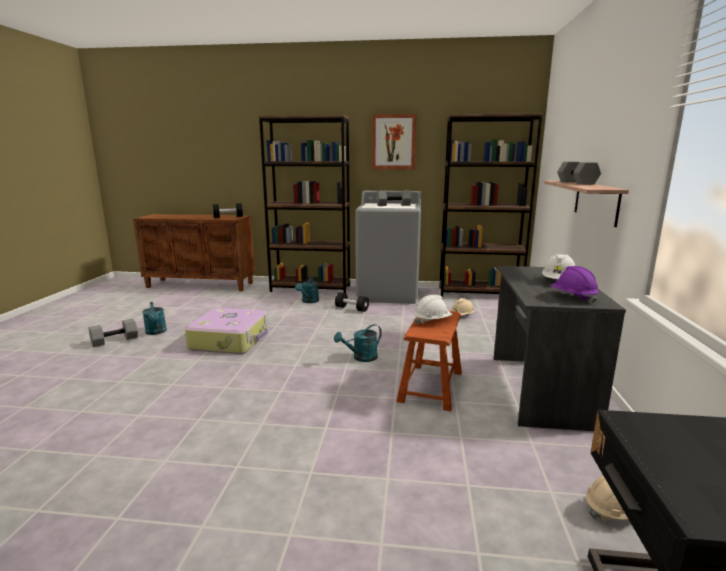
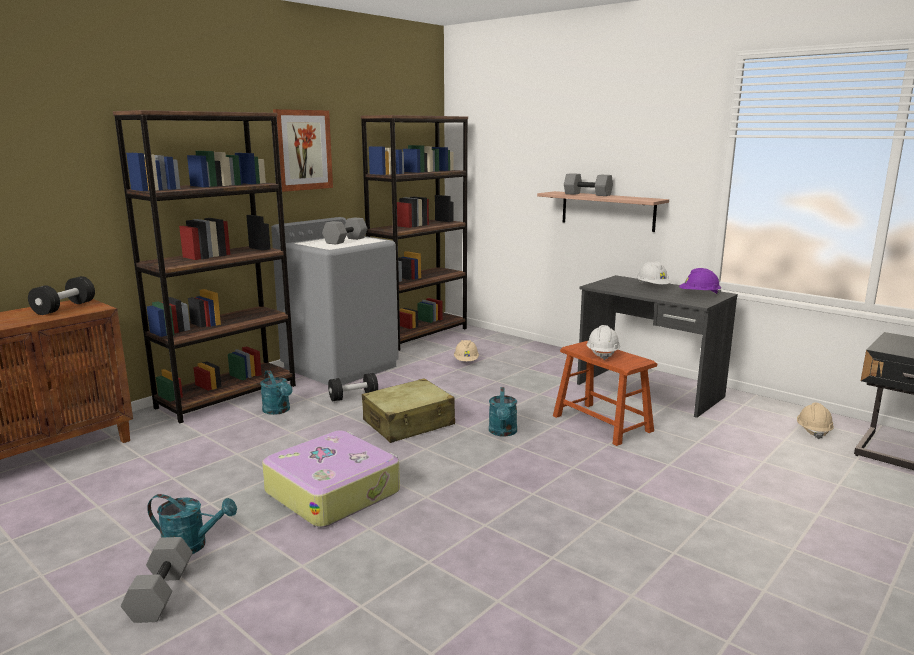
camera: 55 degrees left, 0 degrees up
(336, 331) = (409, 423): none -> beige suitcase

